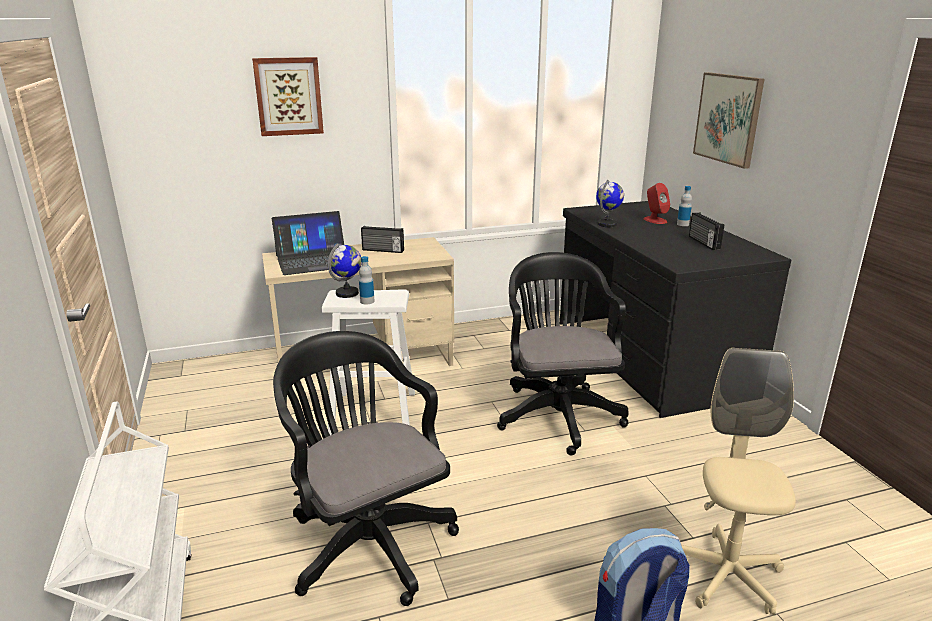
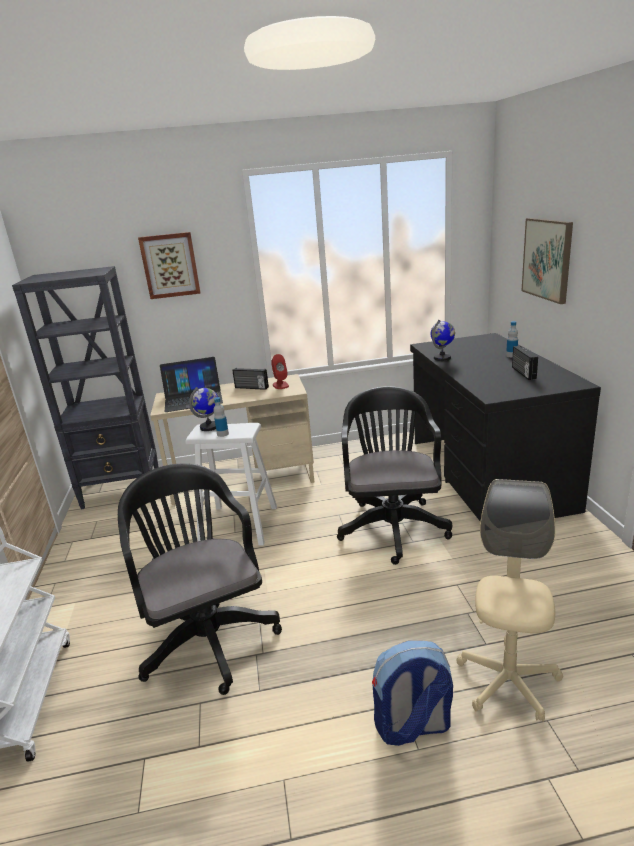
camera: 10 degrees right, 0 degrees up
(212, 373) = (123, 489): none -> black bookcase
(655, 220) = (487, 352): red speaker -> red speaker (280, 385)

